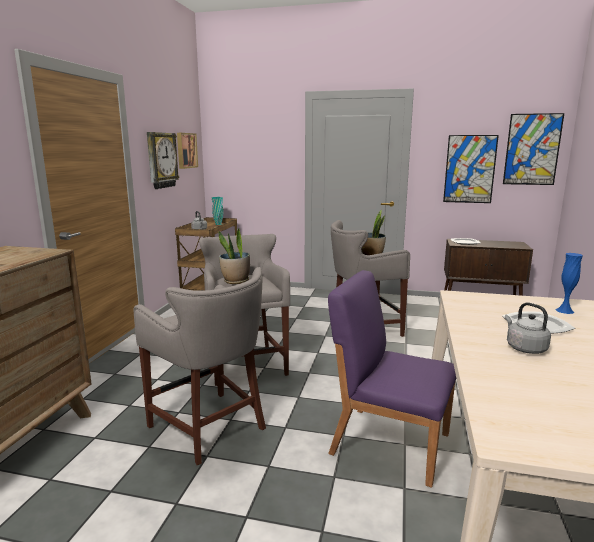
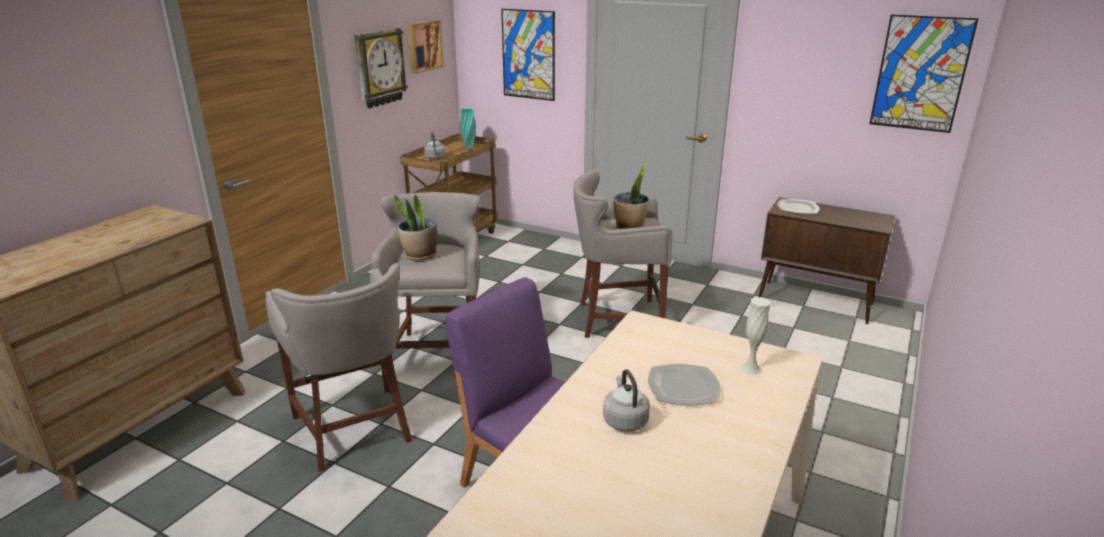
camera: 15 degrees right, 10 degrees up
(469, 169) = (820, 96): picture -> picture (528, 55)
(564, 310) = (750, 369): blue vase -> white vase

